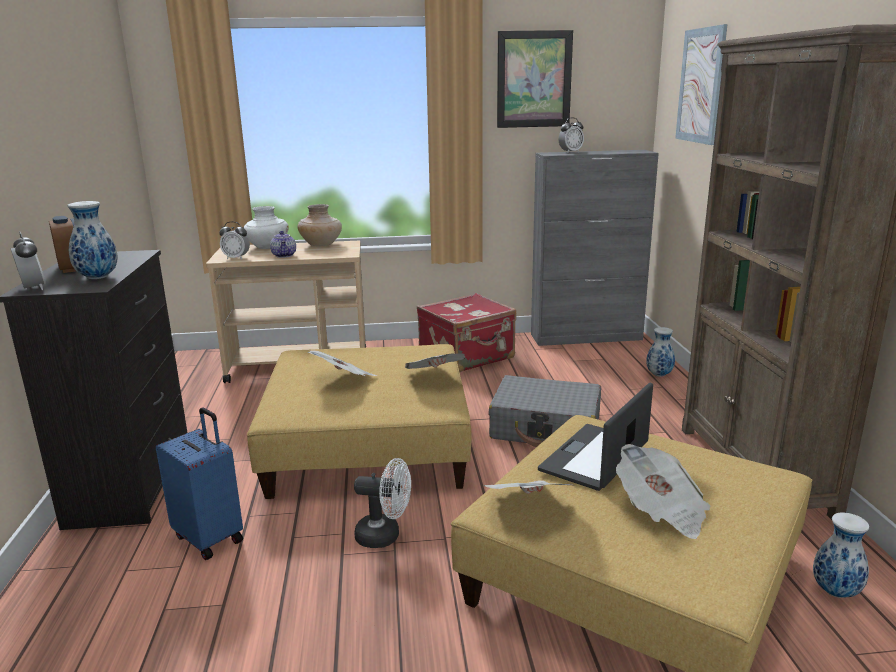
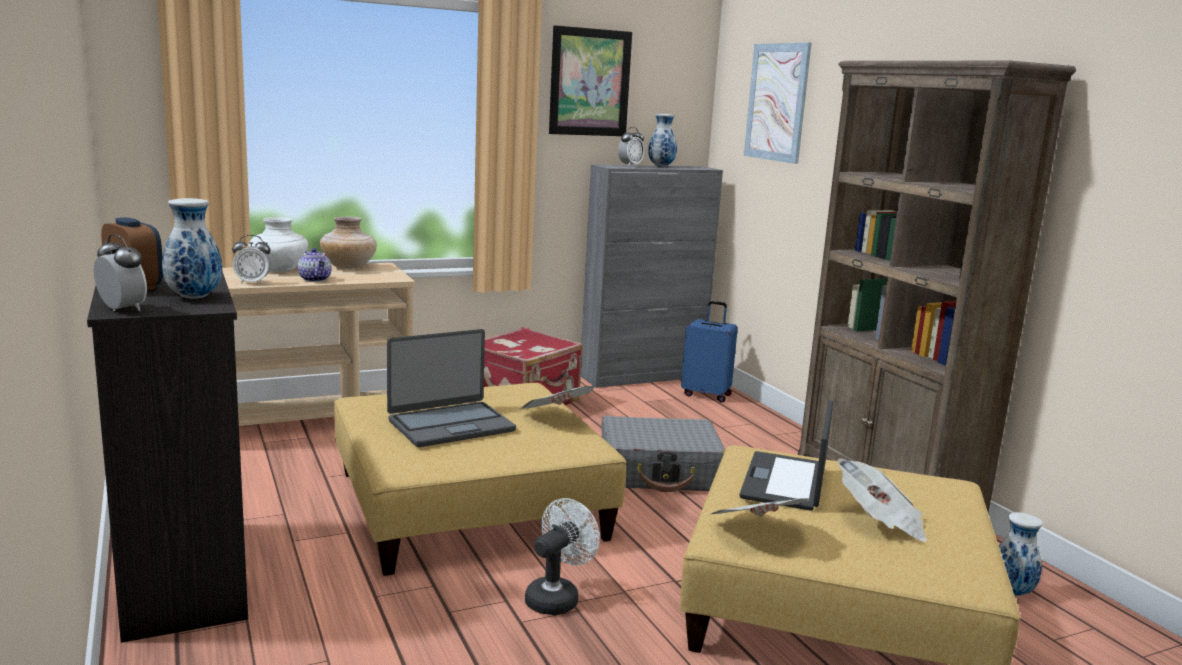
camera: 20 degrees left, 5 degrees down
(210, 538) = (344, 625): blue suitcase -> blue suitcase (706, 394)
(343, 380) = (450, 425): newspaper -> laptop
(385, 536) = (557, 597): white fan -> white fan turned 45 degrees counterclockwise
(658, 374) = (741, 411): vase -> vase (660, 166)

